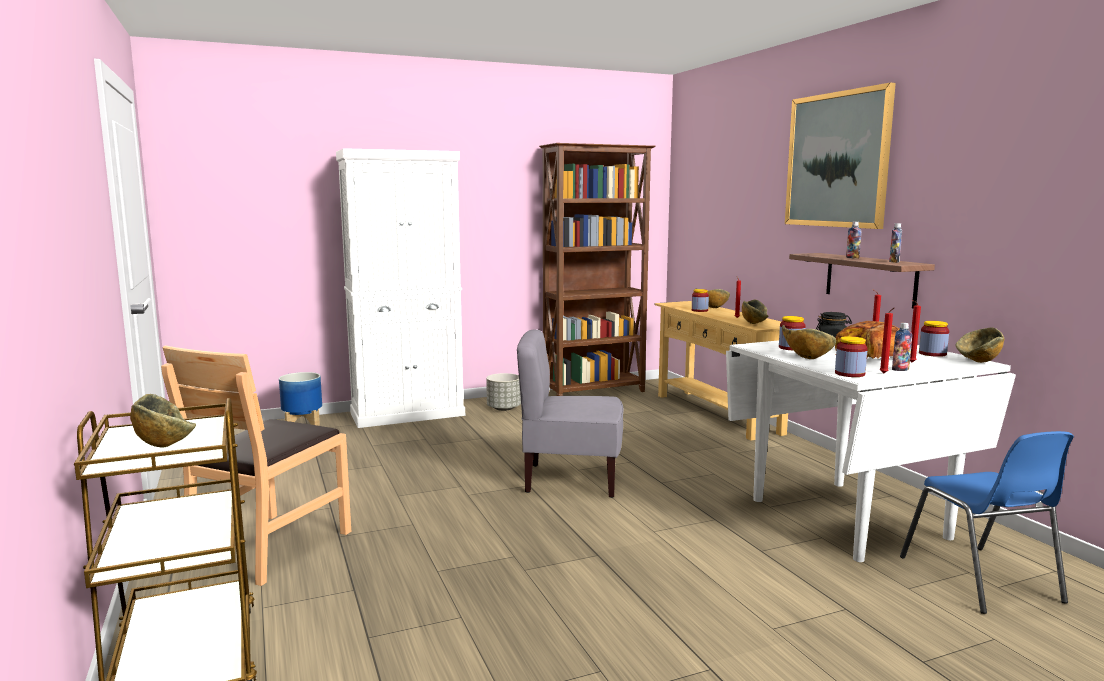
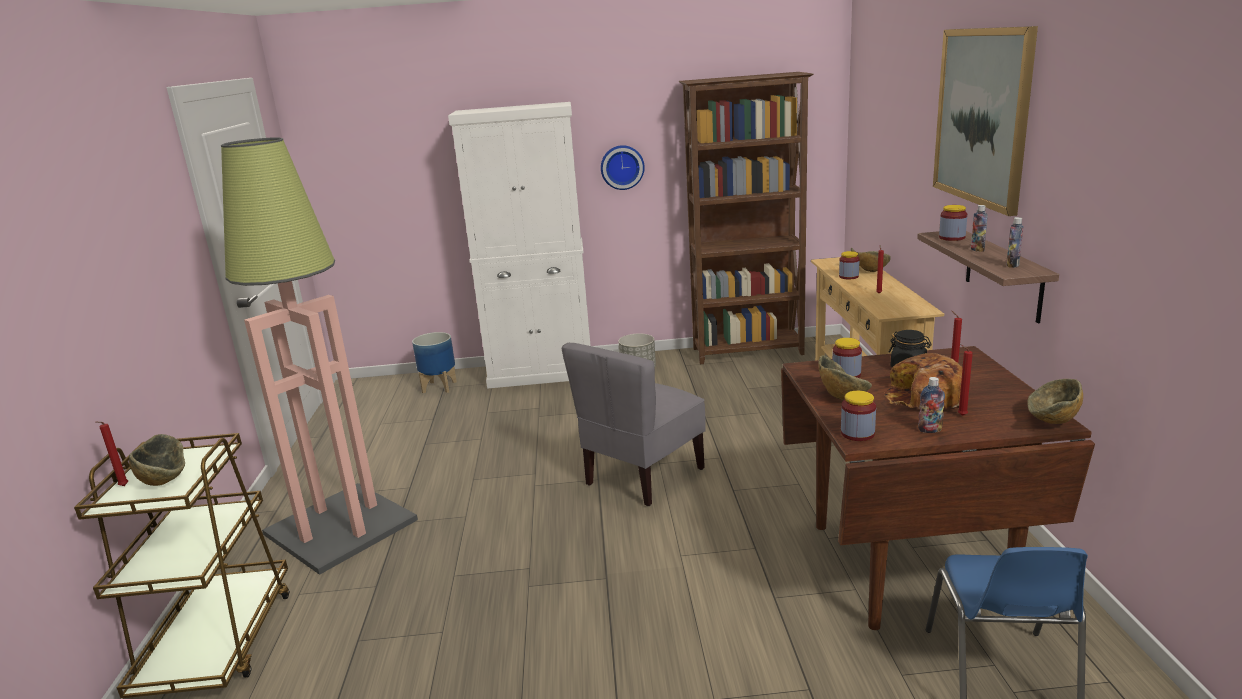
camera: 20 degrees right, 10 degrees up
(270, 547) = (338, 527): brown chair -> floor lamp
(486, 218) = (622, 167): none -> wall clock
(570, 480) = (643, 476): grey chair -> grey chair turned 75 degrees counterclockwise
(755, 323) = (890, 305): bowl -> none
(848, 517) = (908, 565): white dining table -> brown dining table
(884, 373) = (900, 437): red candle -> red candle (123, 487)
(932, 354) = (1011, 399): jar -> jar (952, 238)

